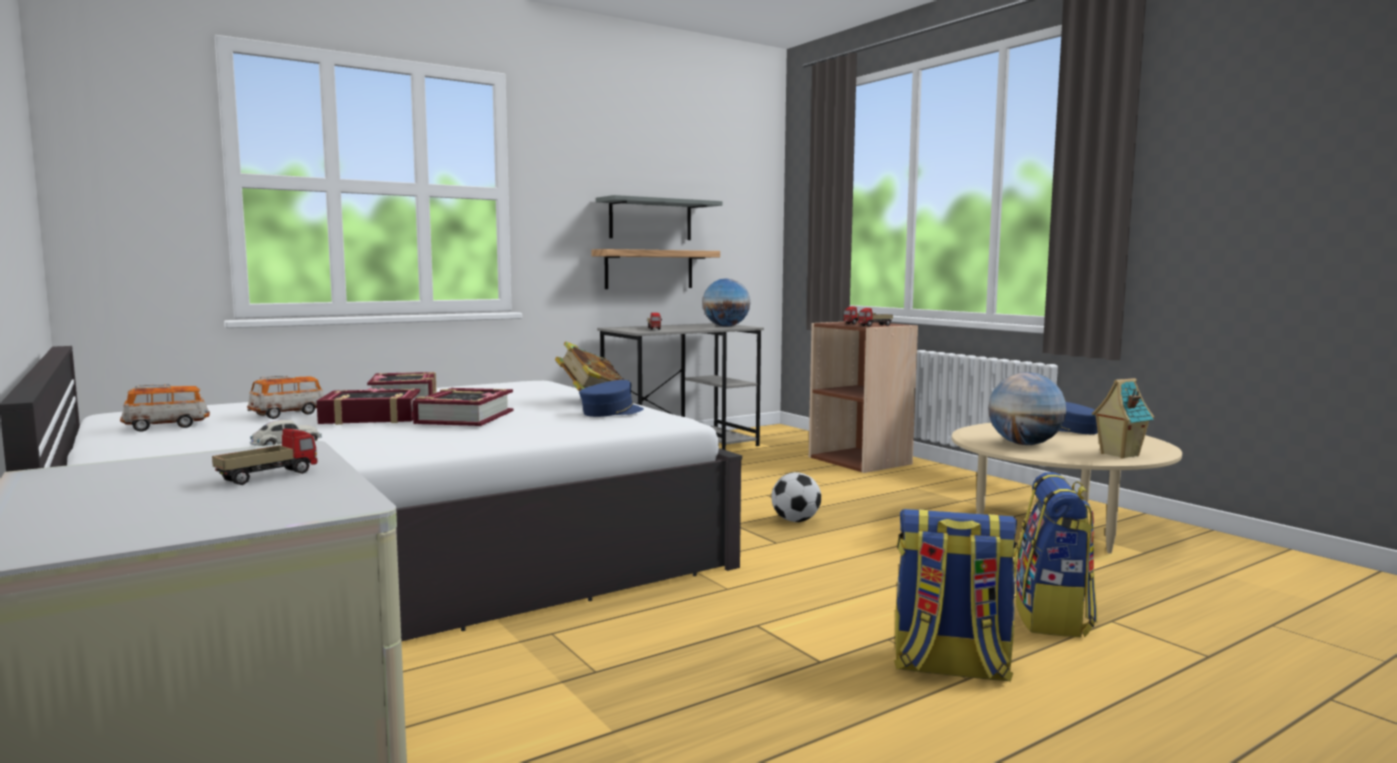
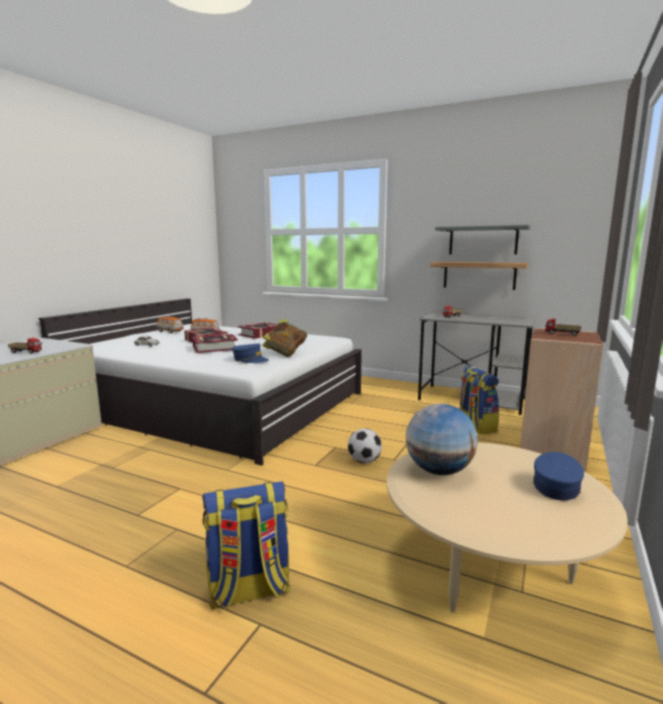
camera: 60 degrees right, 5 degrees up
(725, 326) = (509, 321): globe -> none
(875, 325) = (554, 338): toy truck -> none
(950, 667) = (141, 557): backpack -> backpack (475, 426)
(1118, 455) = (456, 517): toy house -> none

